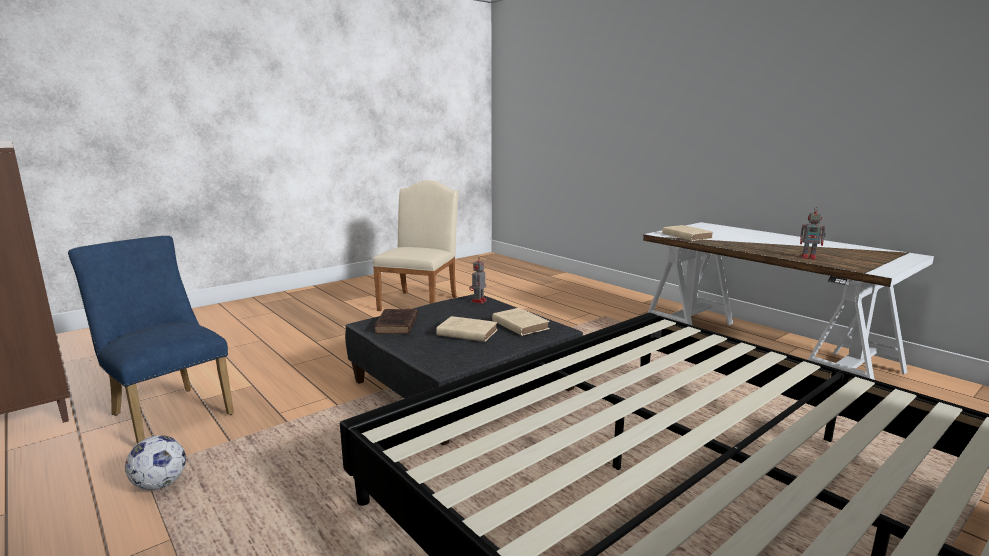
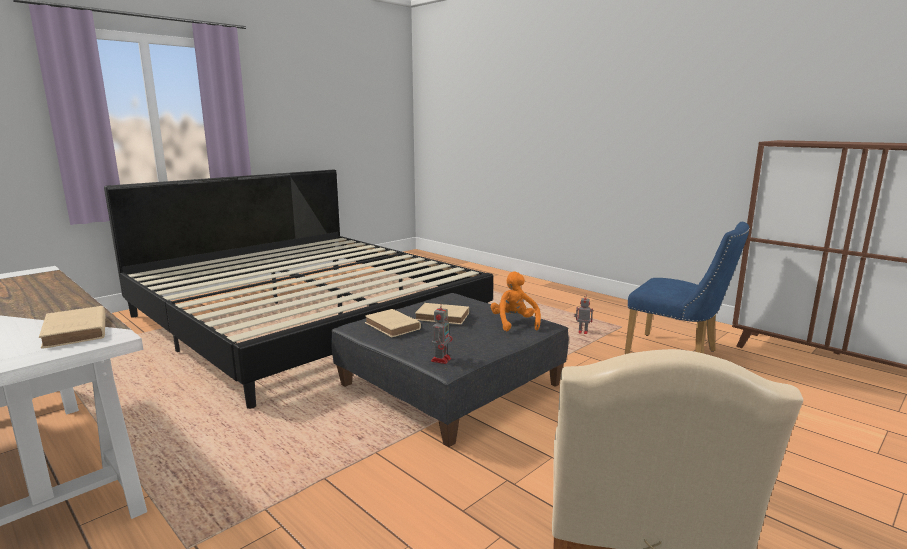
camera: 175 degrees right, 0 degrees up
(160, 484) = (601, 323): football -> none
(396, 325) = (514, 323): brown book -> orange plush toy
(809, 257) = (39, 287): toy robot -> toy robot (582, 332)

